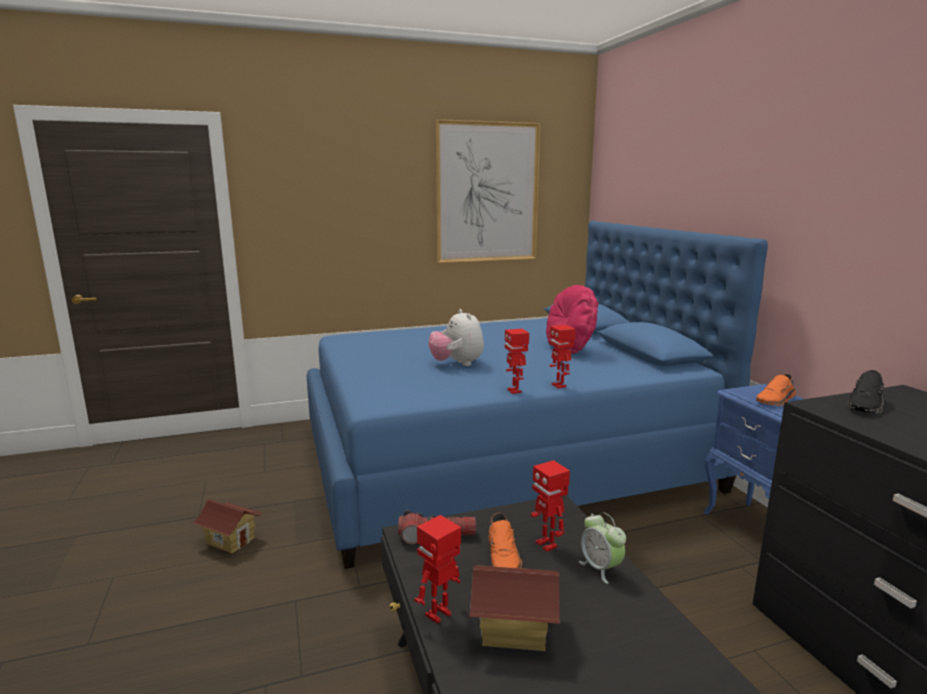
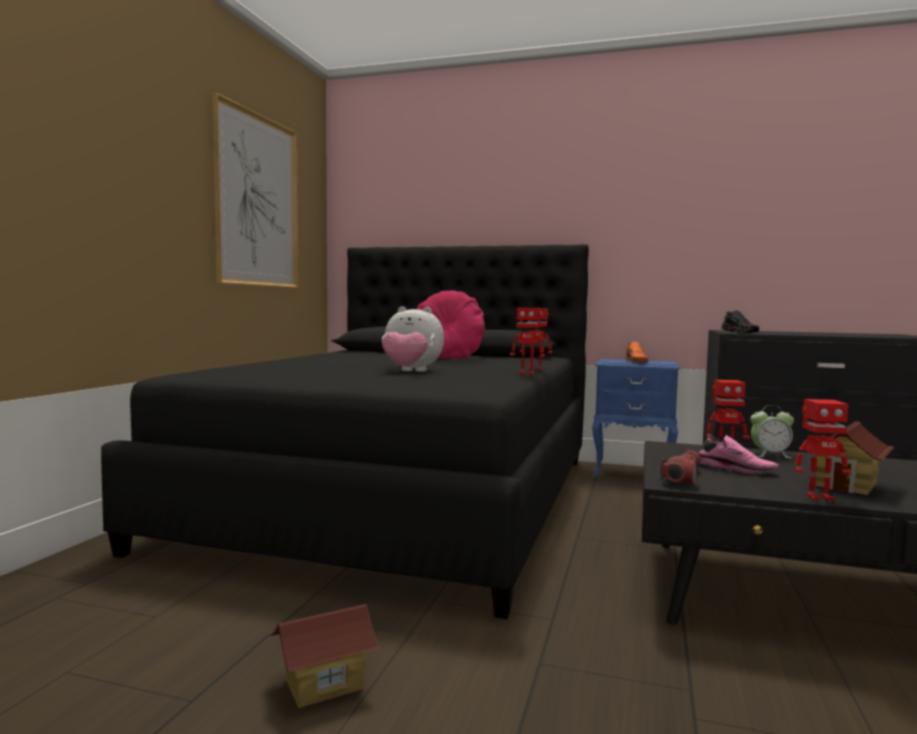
camera: 55 degrees left, 10 degrees down
(439, 615) = (819, 497): toy robot -> toy robot turned 75 degrees counterclockwise
(500, 458) = (402, 498): blue bed -> black bed
(504, 557) = (736, 469): orange shoe -> pink shoe

